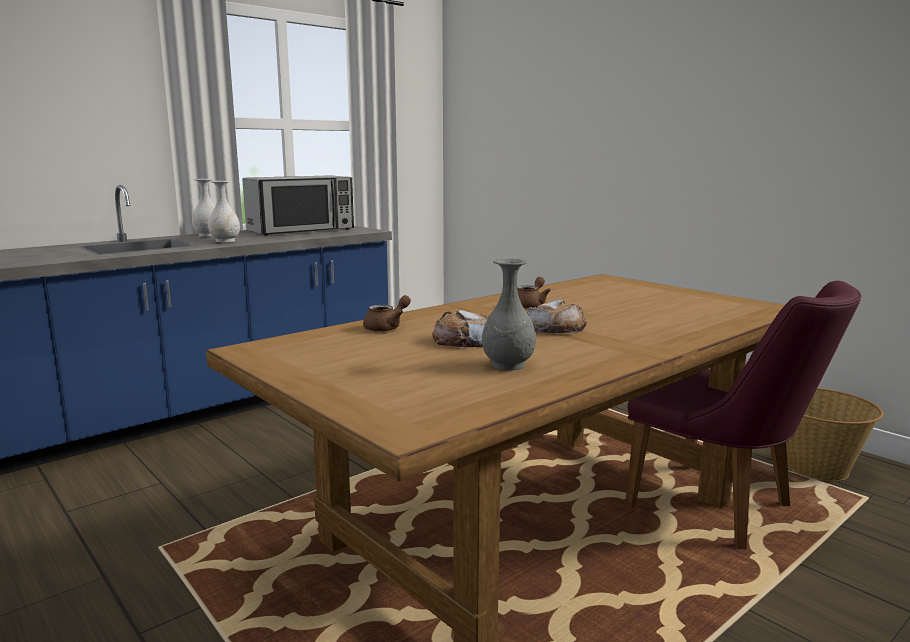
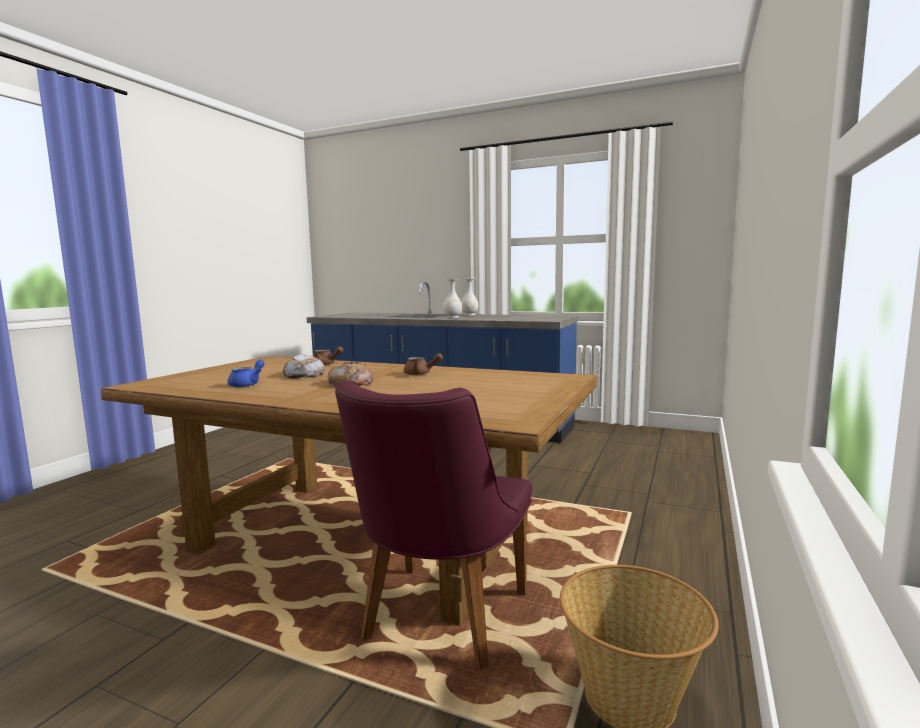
camera: 65 degrees right, 5 degrees down
(301, 230) = (522, 317): microwave -> none
(507, 365) = (247, 384): grey vase -> blue teapot

